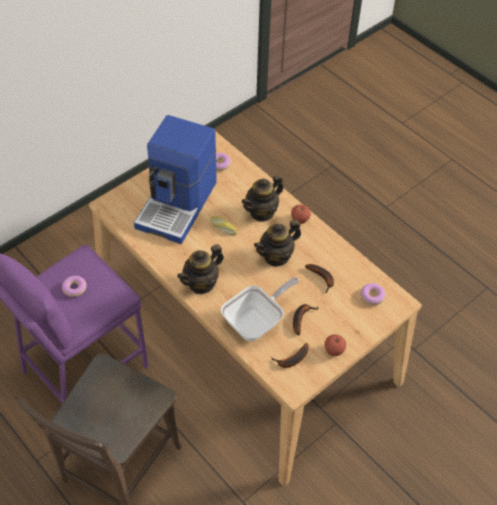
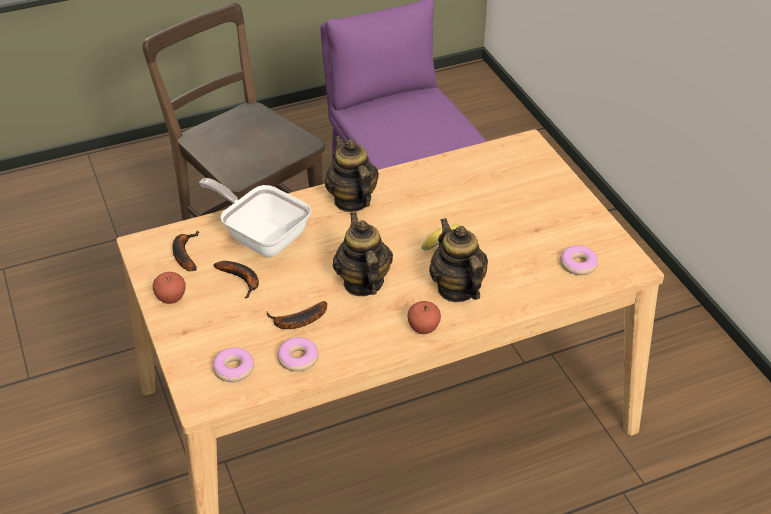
camera: 110 degrees right, 10 degrees down
(74, 288) = (411, 117): donut -> donut (298, 358)
(178, 204) = (505, 206): coffee machine -> none
(257, 322) = (262, 236): frying pan -> frying pan turned 150 degrees clockwise

